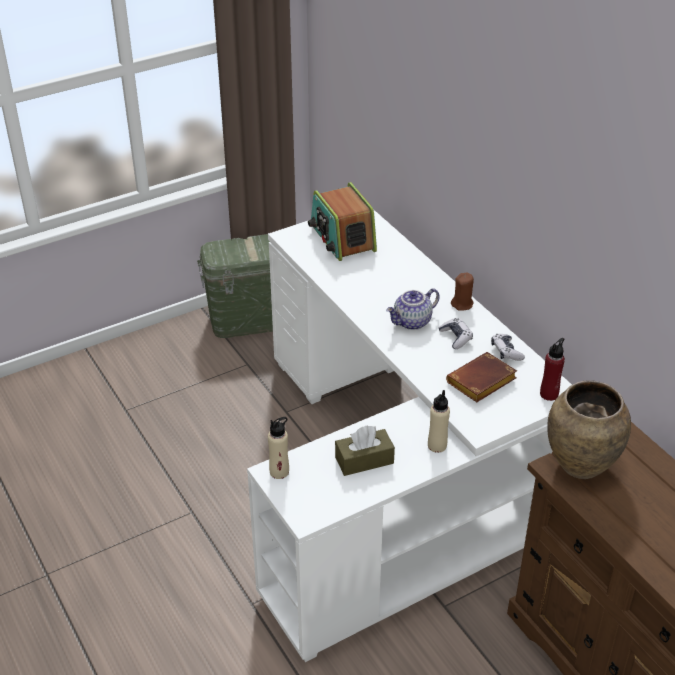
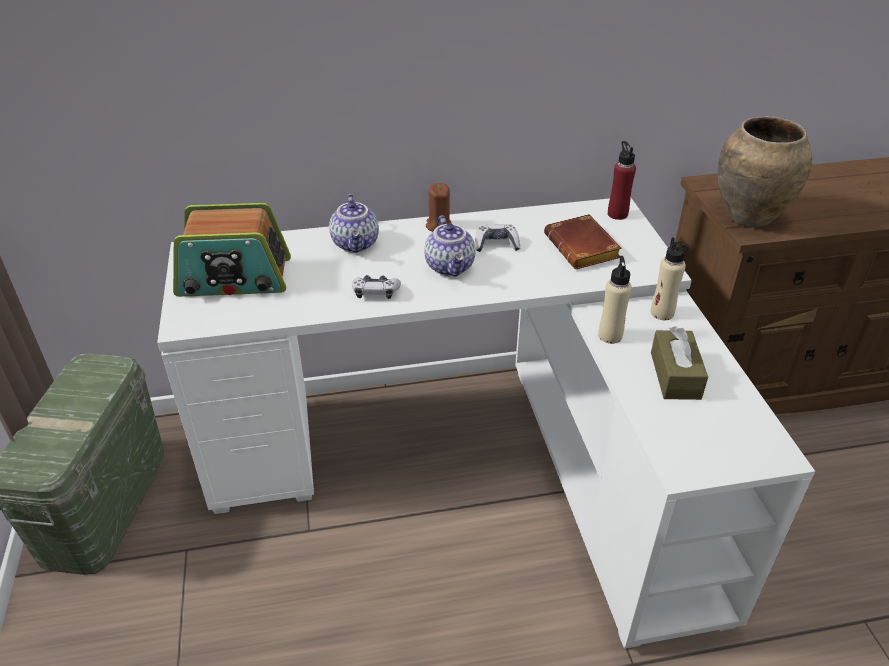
camera: 70 degrees left, 0 degrees up
(279, 472) = (682, 460): beige bottle -> beige bottle (610, 336)
(412, 274) = (356, 244): none -> teapot
(506, 352) = (537, 220): game controller -> game controller (375, 292)

